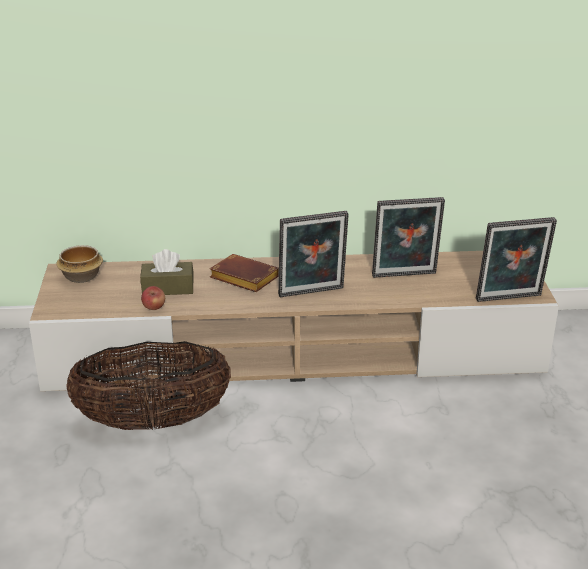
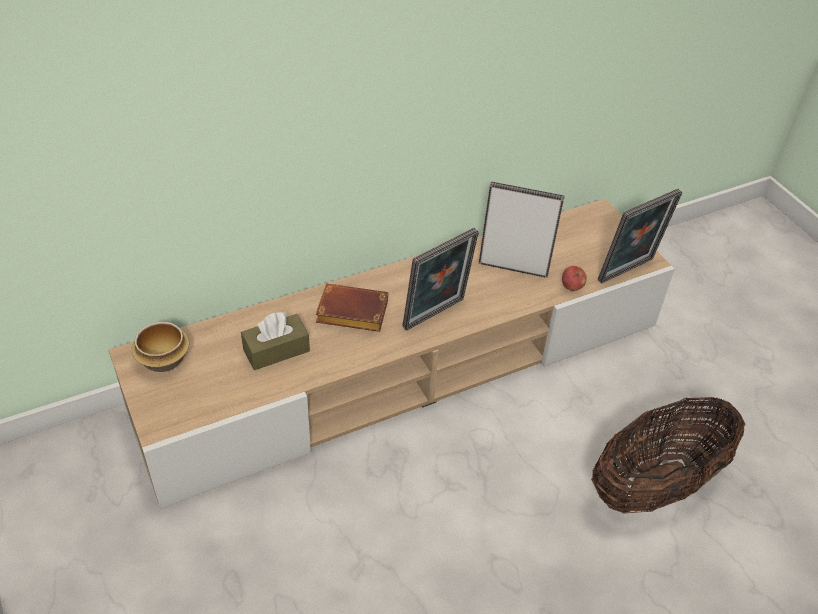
camera: 25 degrees left, 15 degrees up
(153, 421) = (310, 507): basket -> basket (655, 484)
(154, 308) = (278, 385): apple -> apple (572, 287)
(405, 276) = (514, 266): picture frame -> picture frame turned 135 degrees counterclockwise

